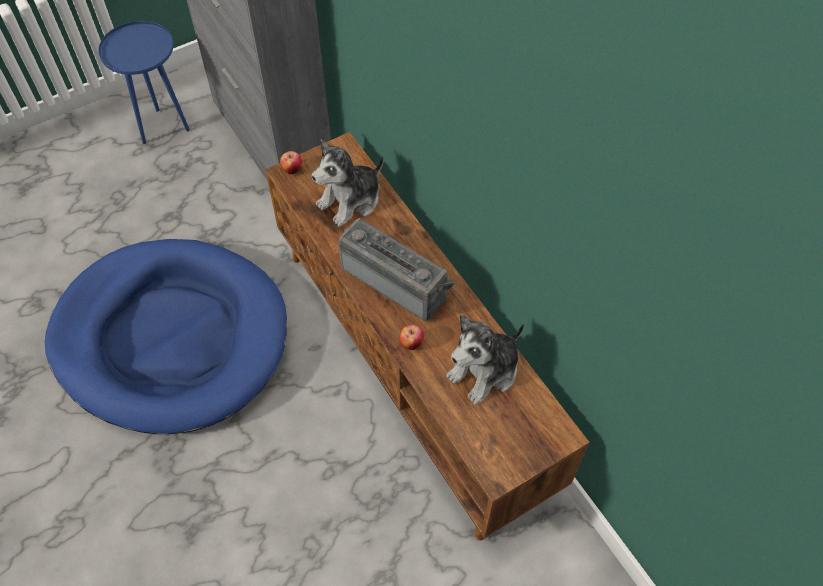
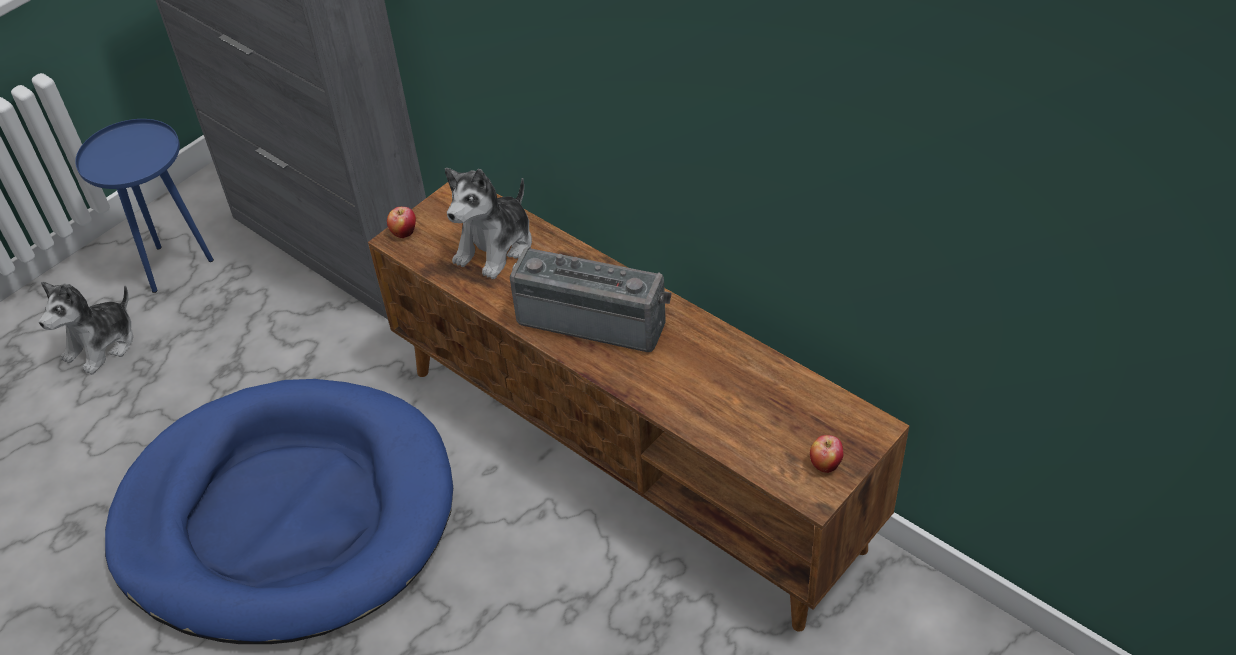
camera: 15 degrees left, 10 degrees down
(411, 343) = (643, 382): apple -> apple (825, 464)
(485, 371) = (748, 386): plush toy -> plush toy (102, 345)

